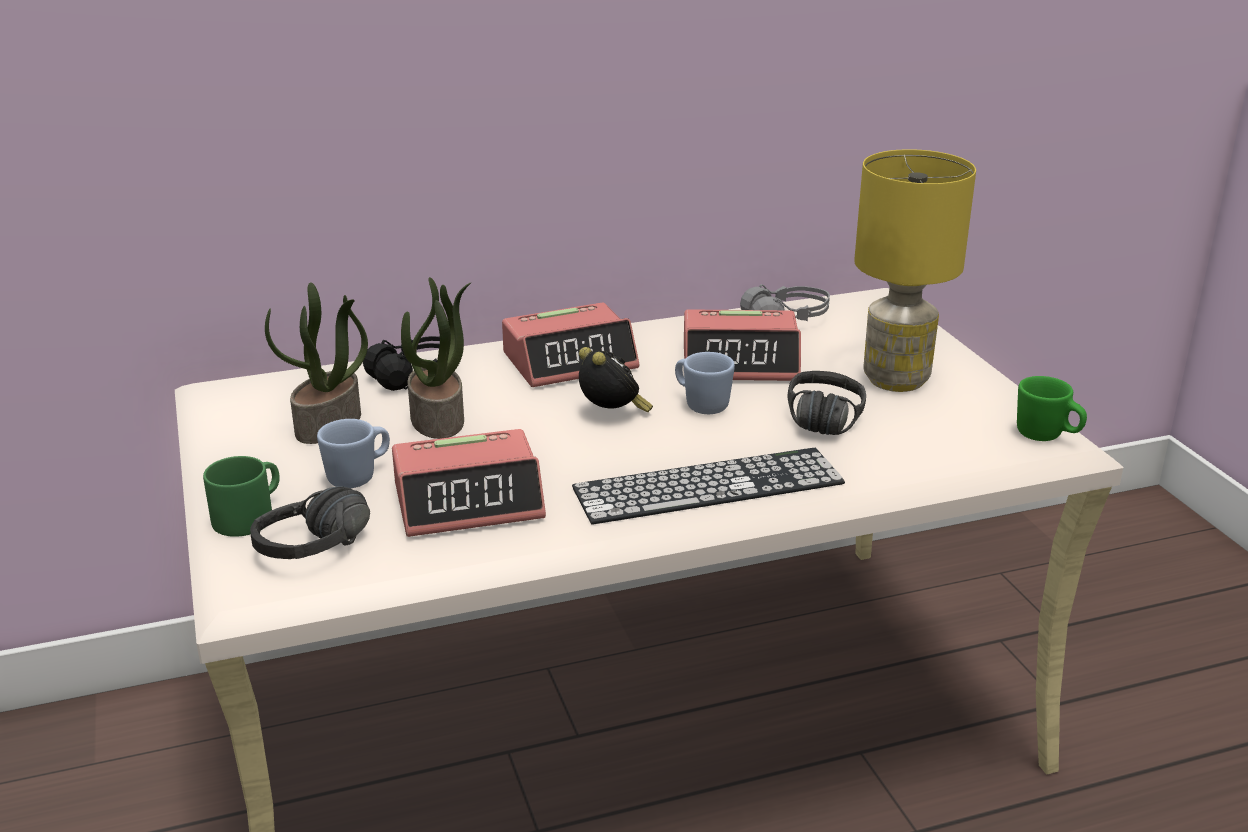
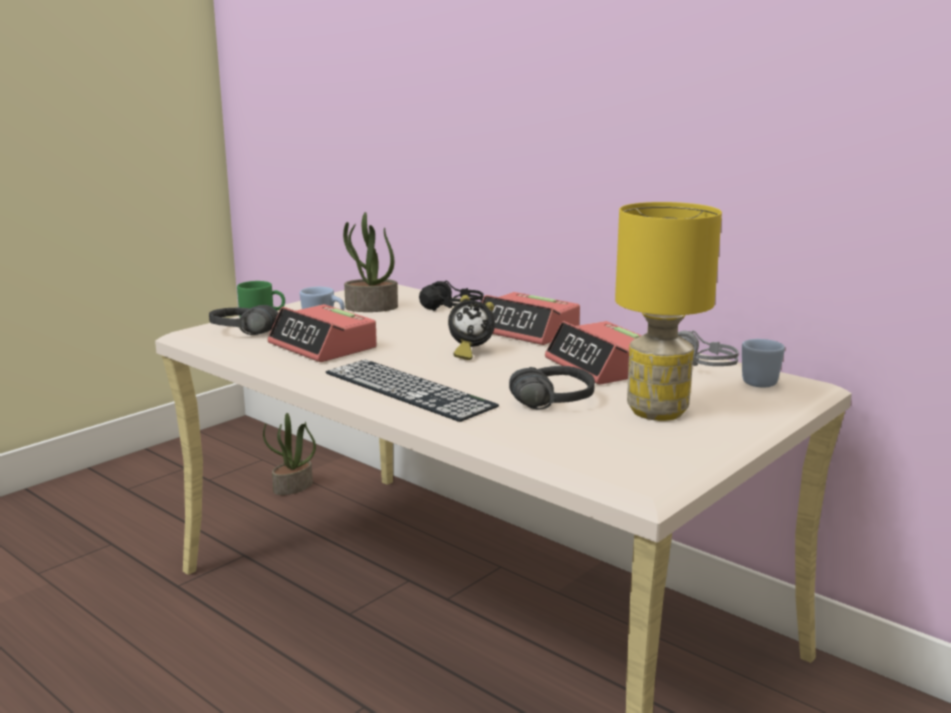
camera: 60 degrees right, 10 degrees down
(439, 419) = (407, 323): potted plant -> potted plant (293, 487)
(612, 415) = (469, 353): alarm clock -> alarm clock turned 60 degrees clockwise
(701, 404) = (519, 368): blue mug -> blue mug (759, 381)
(1047, 436) = (643, 475): green mug -> none

